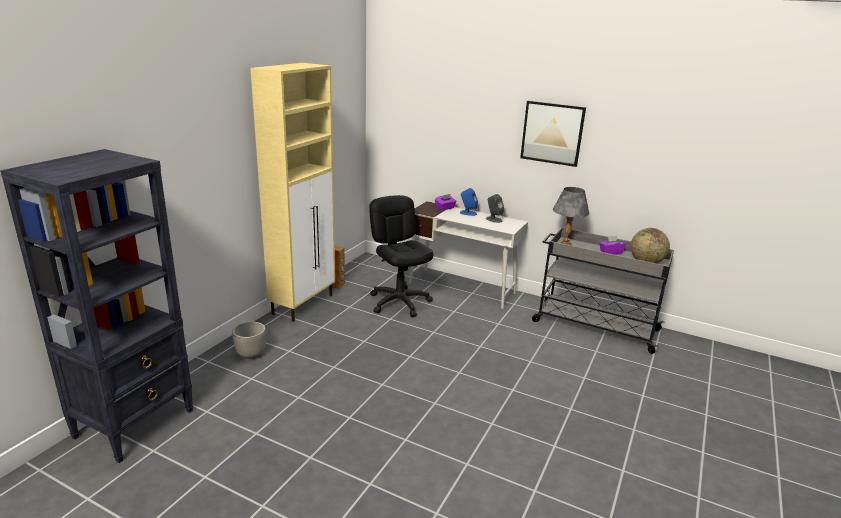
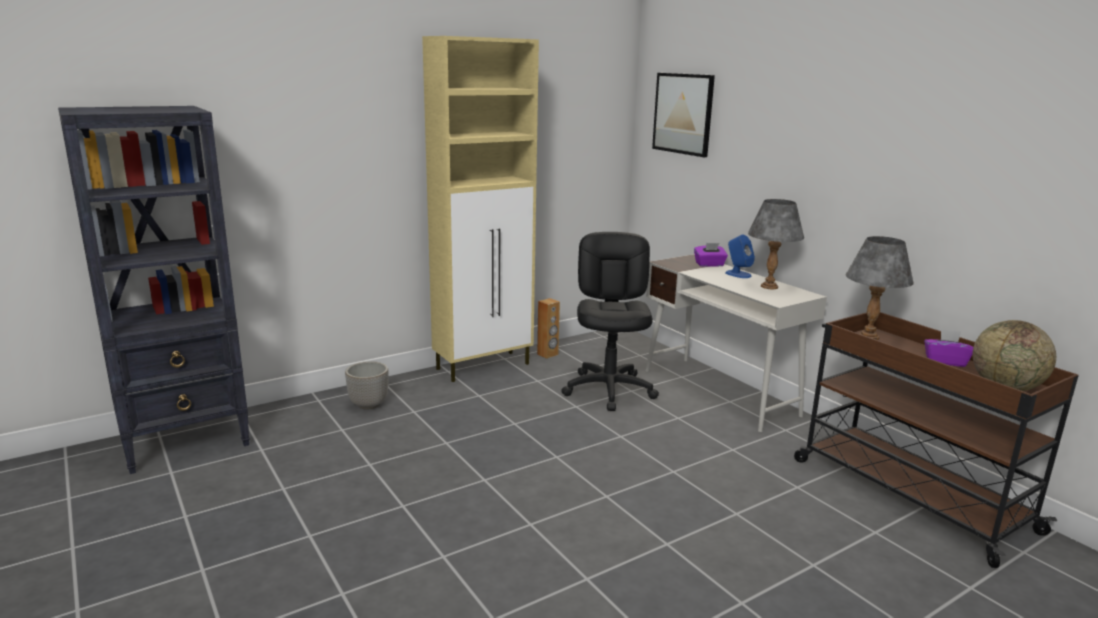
camera: 30 degrees right, 5 degrees down
(493, 219) = (769, 286): grey speaker -> grey table lamp
(552, 133) = (873, 148): picture -> picture (683, 113)
(594, 325) = (907, 493): grey cart -> brown cart

